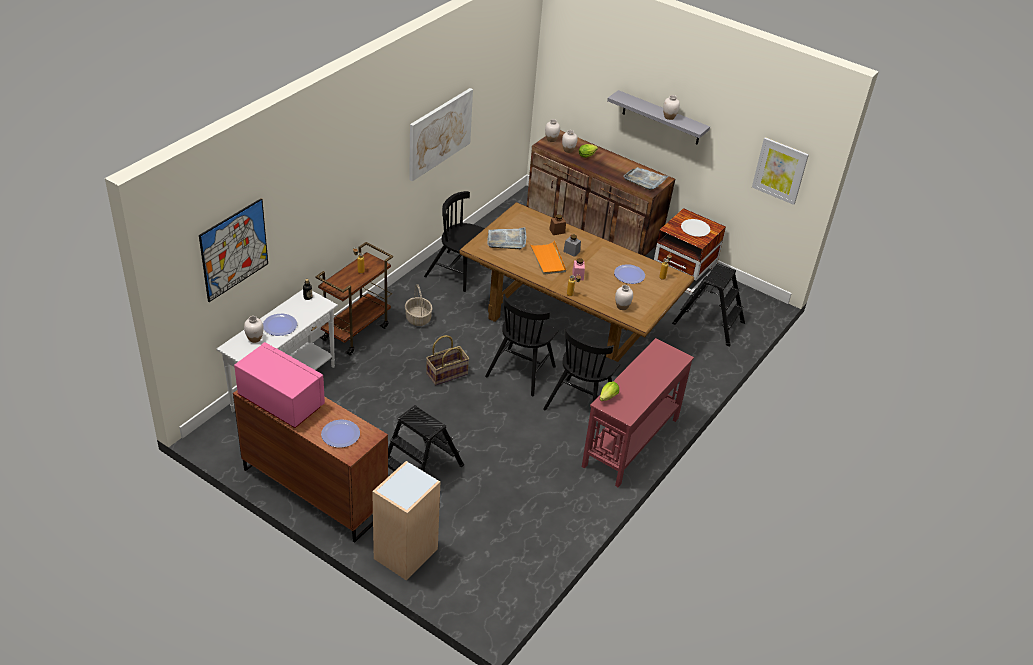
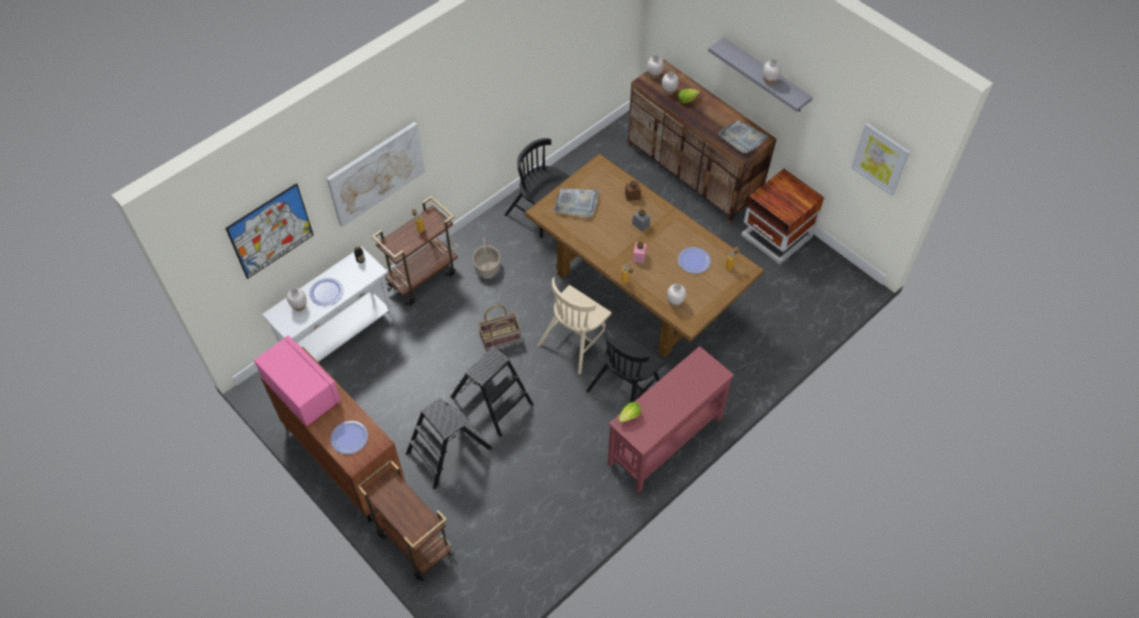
camera: 15 degrees right, 15 degrees up
(405, 554) = (413, 542): bookcase -> brown cart
(439, 133) = (518, 81): picture -> picture (376, 173)
(522, 369) = (577, 339): black chair -> beige chair
(548, 259) = (613, 233): orange tray -> none
(695, 229) = (789, 198): white plate -> none
(708, 323) = (787, 301): black step ladder -> black step ladder (491, 400)

